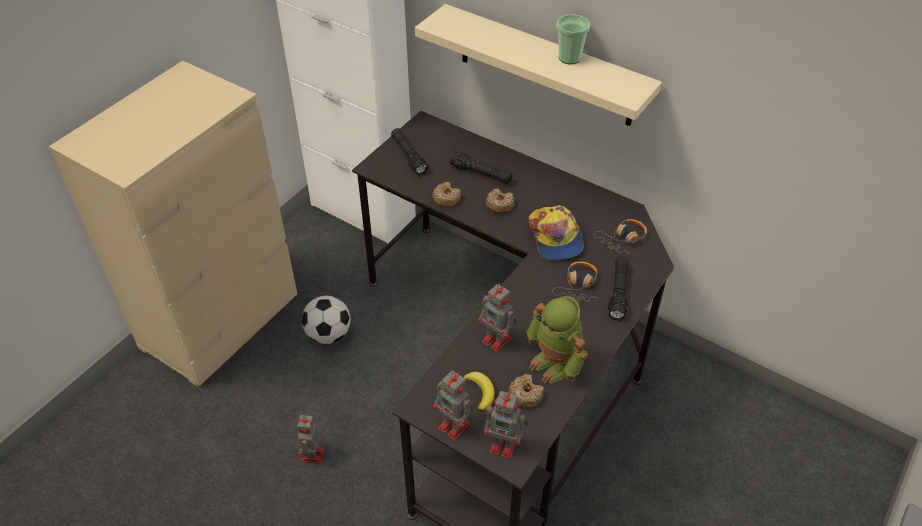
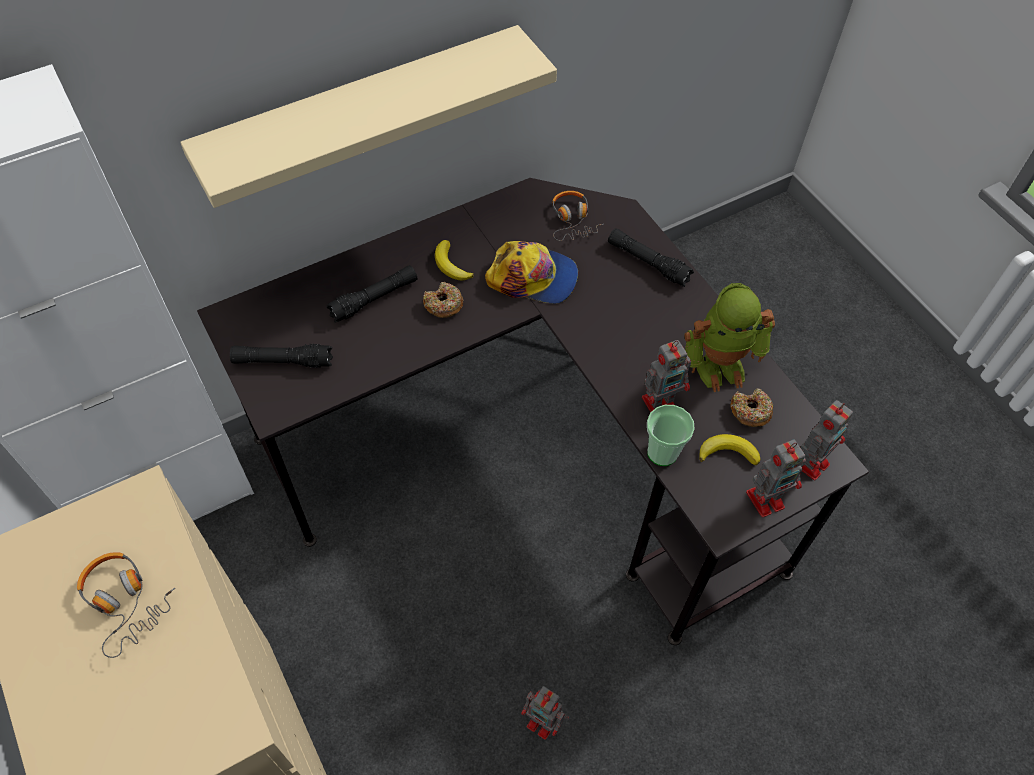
camera: 65 degrees left, 10 degrees up
(328, 334) = (362, 630): football -> none
(446, 198) = (394, 354): donut -> none
(534, 196) = (451, 265): none -> banana
(569, 58) = (413, 77): cup -> cup (662, 452)
(578, 286) = (618, 292): headphones -> headphones (124, 602)

